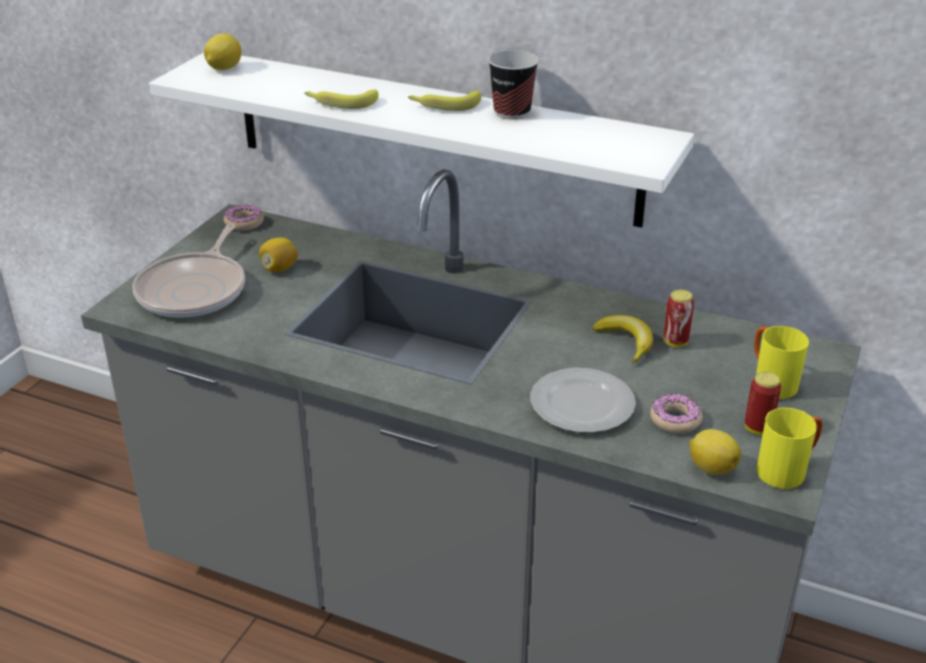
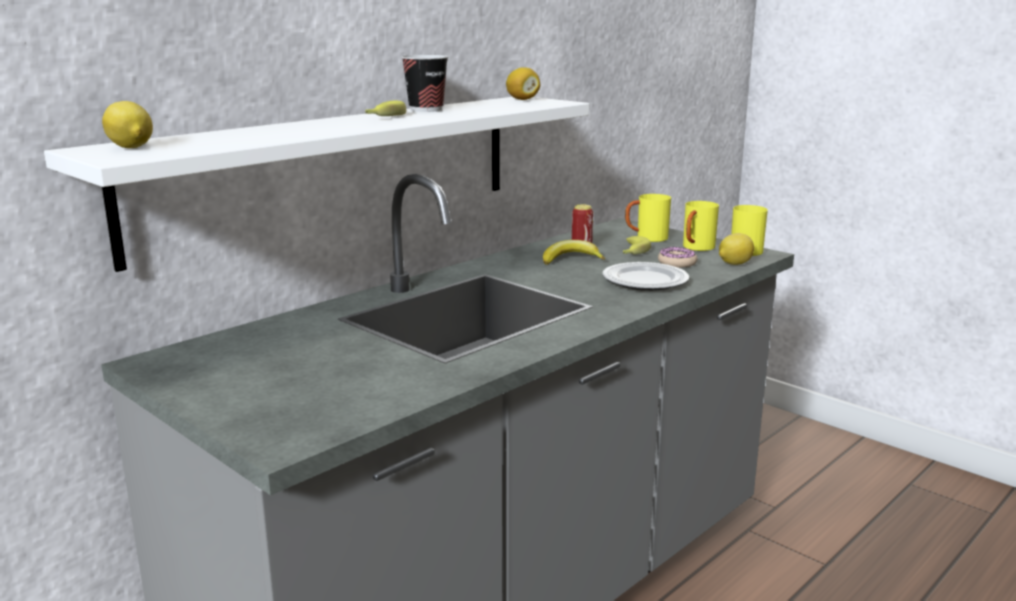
camera: 70 degrees left, 15 degrees down
(195, 290) = (297, 397): frying pan -> none
(244, 223) = (169, 359): donut -> none
(279, 268) = (306, 352): lemon -> lemon (522, 99)
(340, 103) = (322, 130): banana -> banana (632, 252)
(758, 428) = (696, 248): can -> yellow mug

